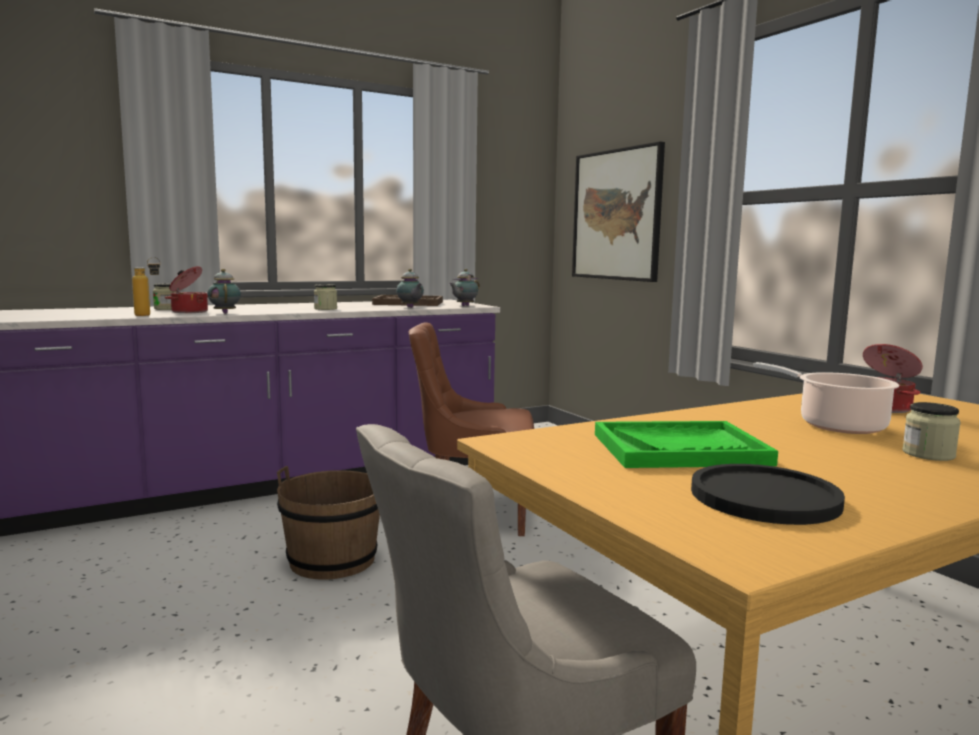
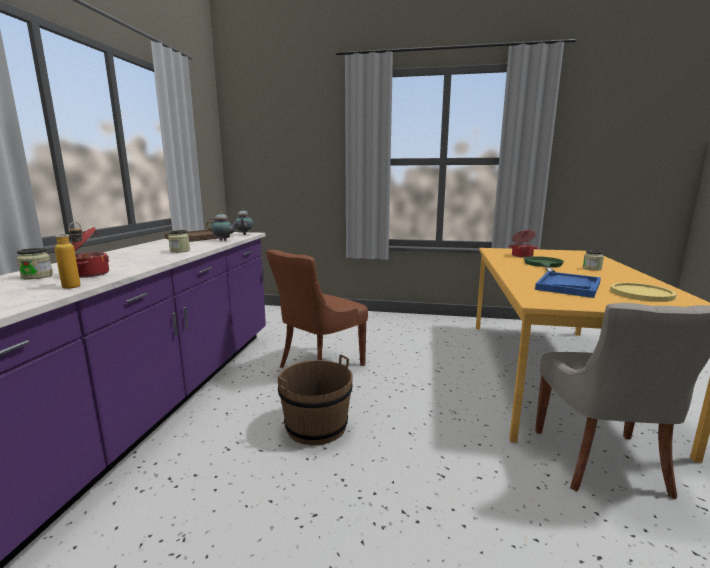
camera: 50 degrees left, 5 degrees up
(225, 313) = (132, 268): teapot -> none
(616, 215) = (285, 168): picture -> none
(679, 449) = (568, 286): green tray -> blue tray
(764, 497) = (641, 293): black plate -> yellow plate
(836, 425) = (543, 265): cooking pot -> green frying pan

